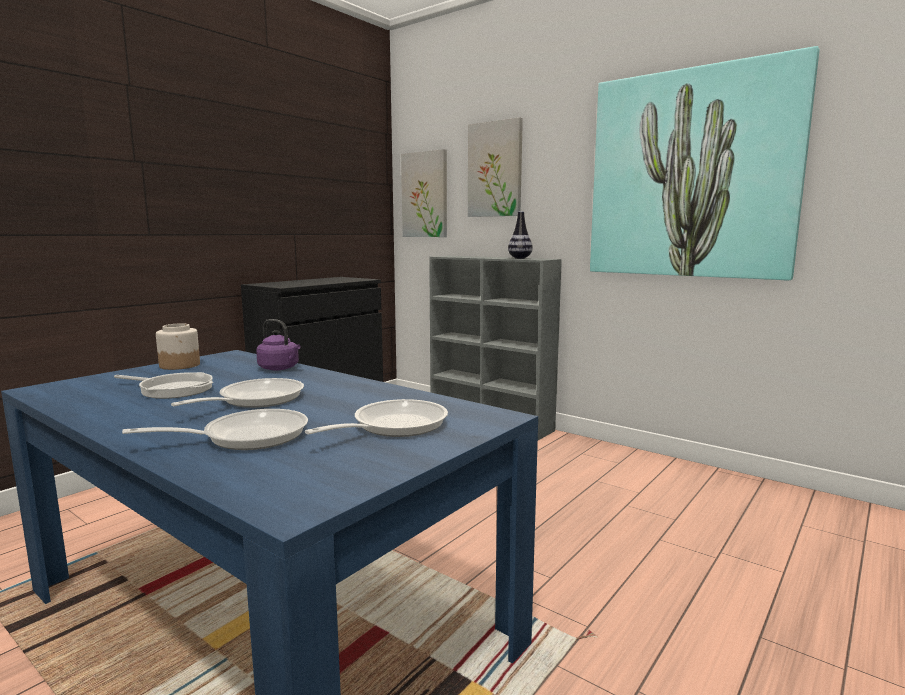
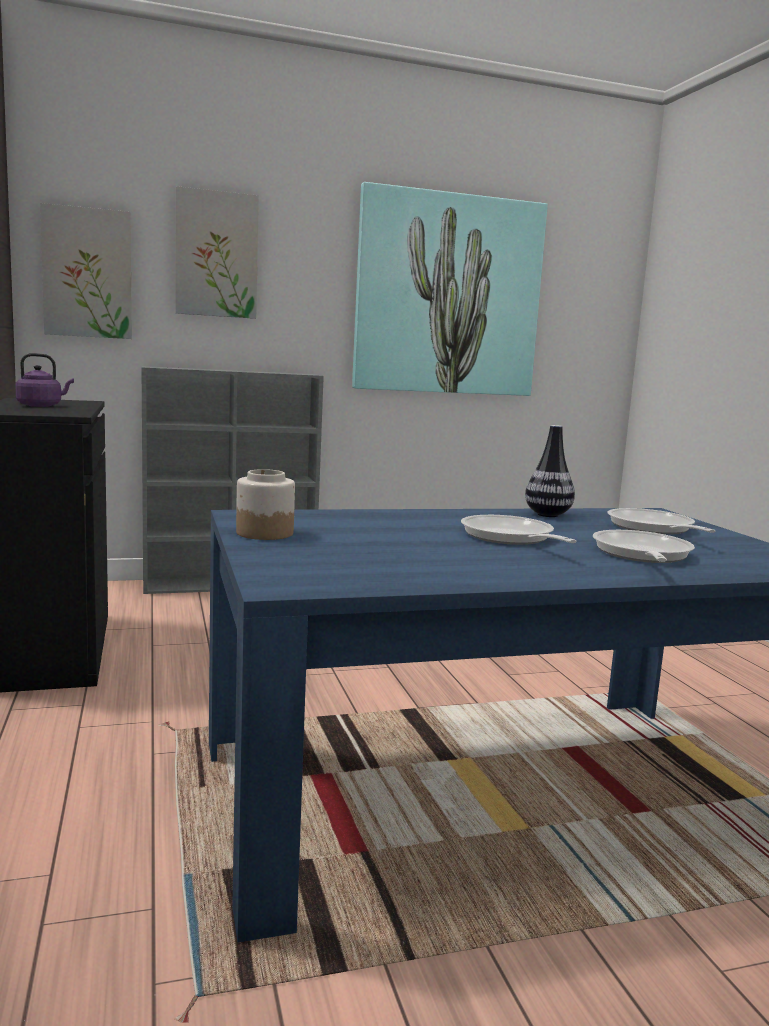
camera: 55 degrees left, 0 degrees up
(173, 389) = (408, 549): frying pan -> none
(280, 368) = (374, 515): purple kettle -> purple kettle (42, 406)
(519, 258) = (272, 372): vase -> vase (547, 515)

